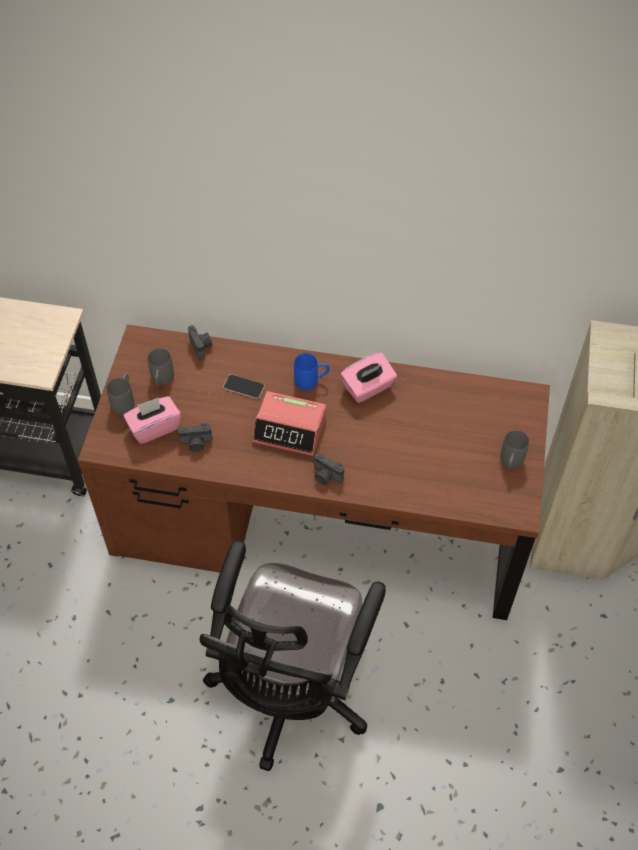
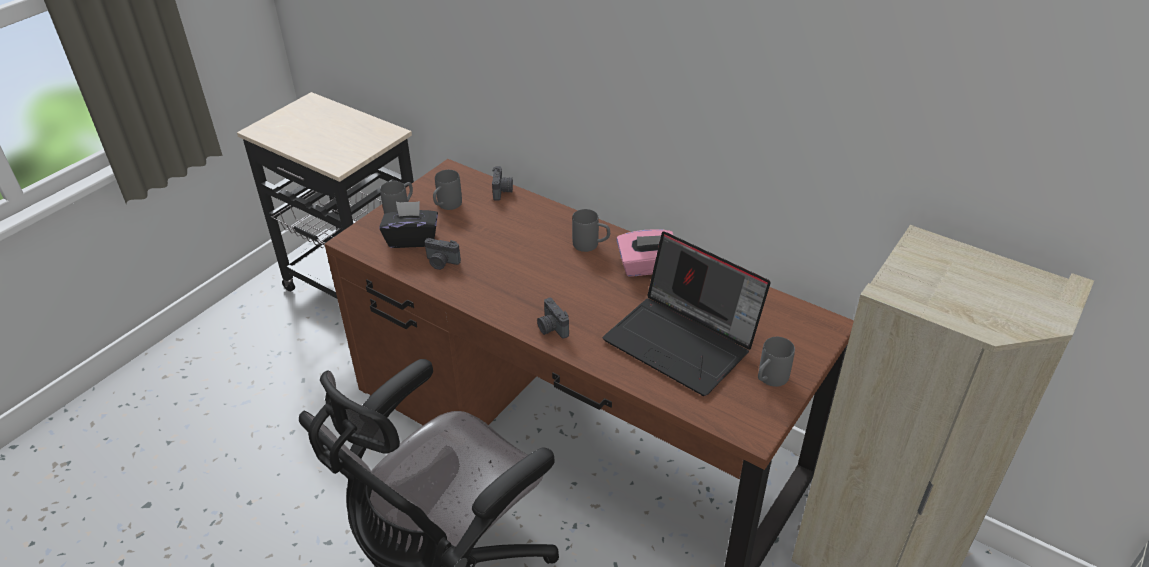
camera: 25 degrees right, 15 degrees down
(154, 427) = (412, 239): pink tissue box -> black tissue box
(244, 387) = (520, 232): phone -> none
(290, 429) = (542, 278): alarm clock -> none
(311, 380) = (591, 245): blue mug -> grey mug
(433, 451) = (683, 341): none -> laptop

